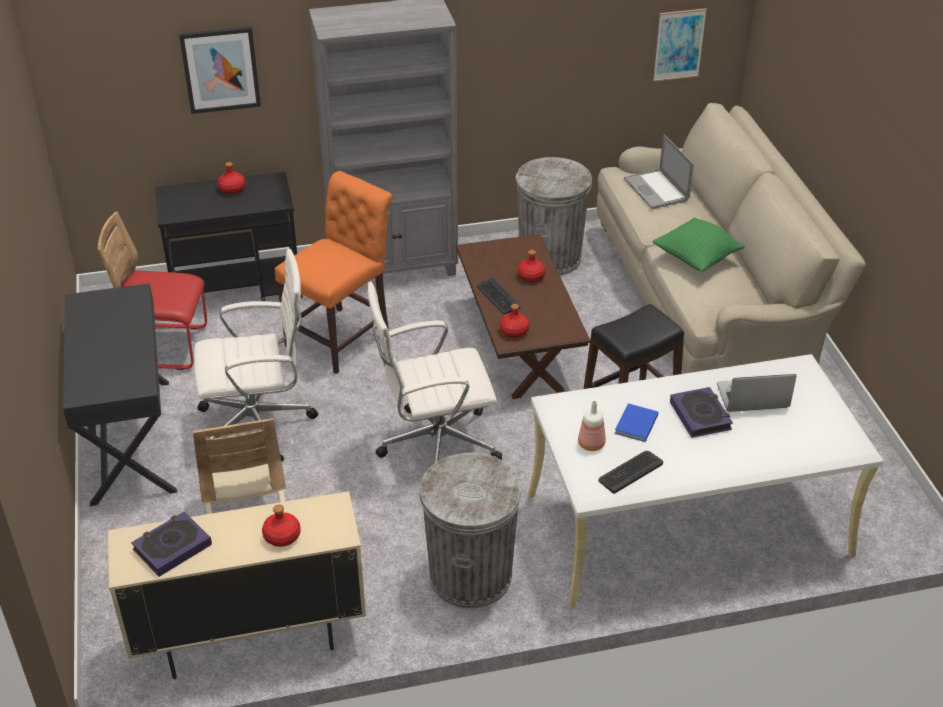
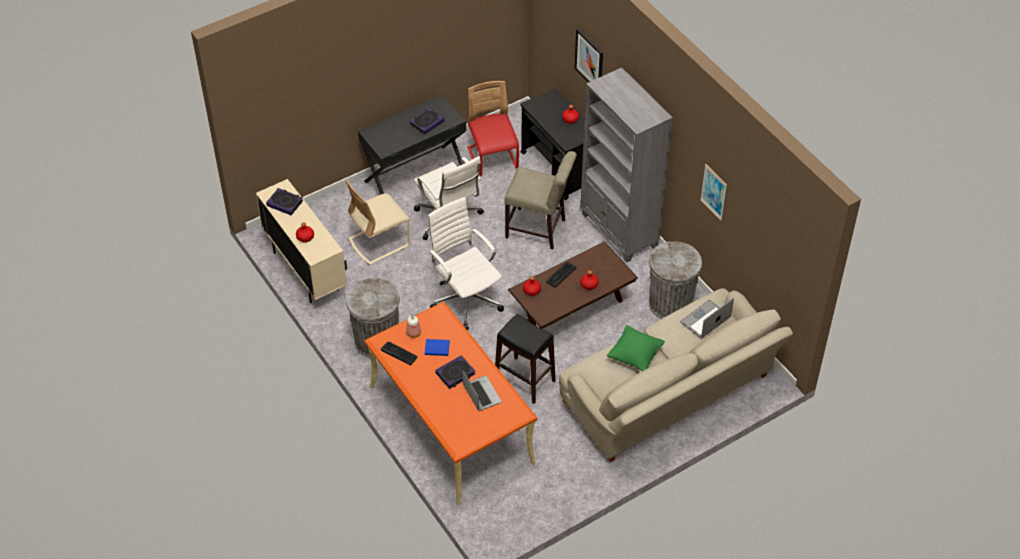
camera: 70 degrees right, 10 degrees up
(116, 324) = (427, 123): none -> book
(342, 337) = (539, 230): orange chair -> beige chair
(679, 45) = (777, 261): picture -> picture (713, 192)
(686, 525) = (450, 424): white desk -> orange desk

